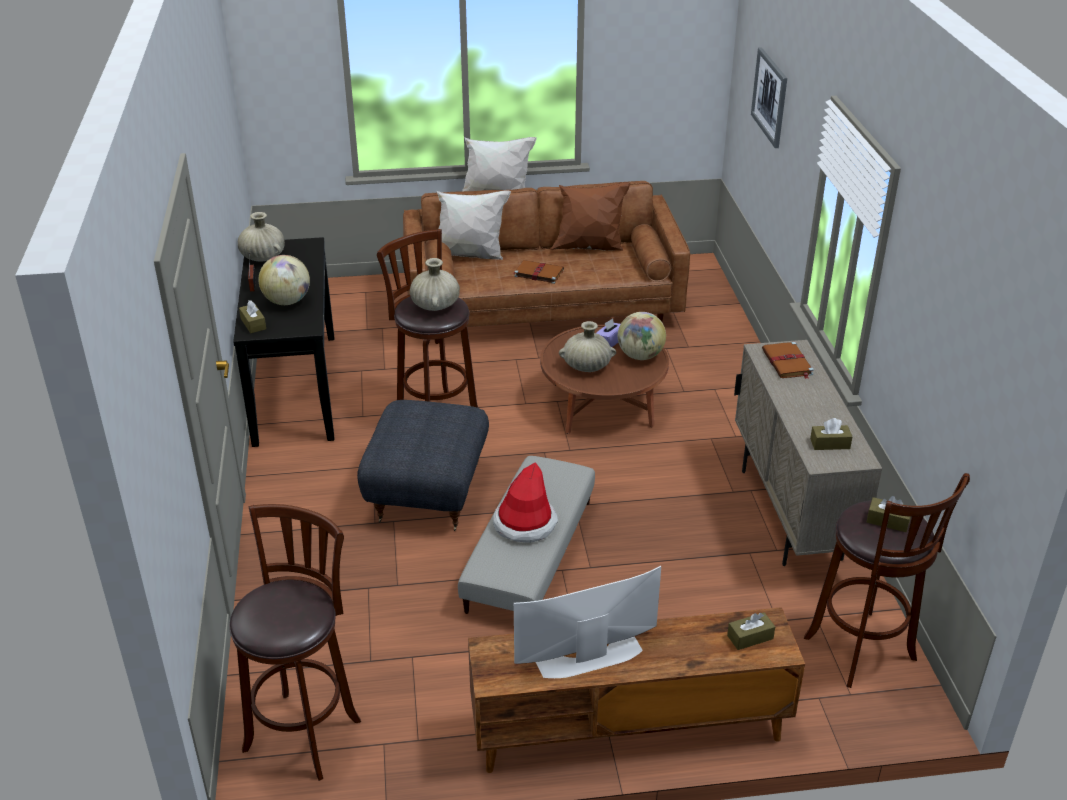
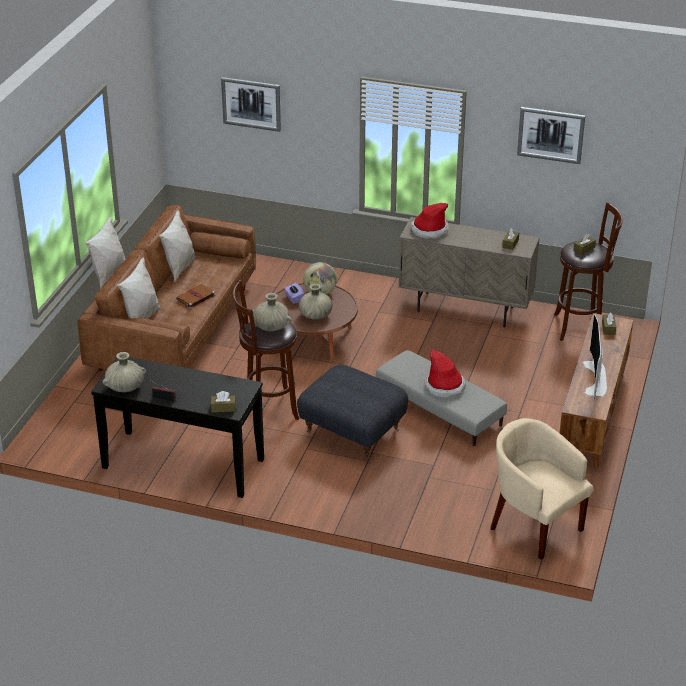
camera: 65 degrees left, 0 degrees up
(287, 301) = (203, 388): globe -> none
(305, 730) = (534, 526): brown stool -> beige armchair
(589, 248) = (179, 268): brown pillow -> white pillow
(787, 363) = (429, 230): brown book -> hat
(949, 301) = (551, 135): none -> picture

